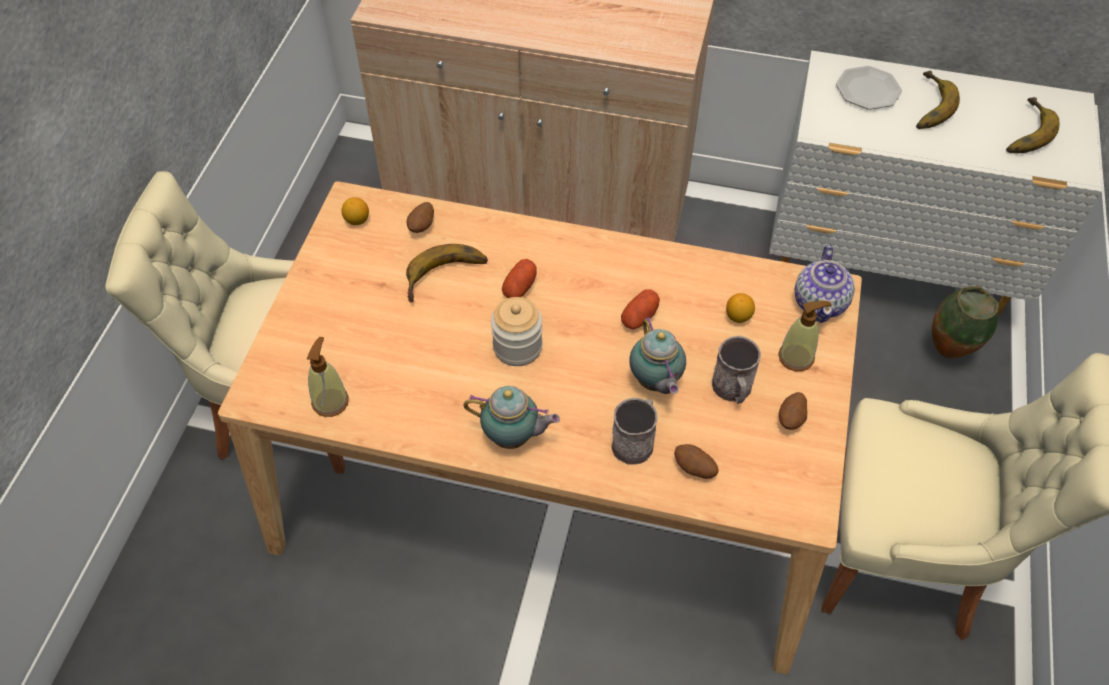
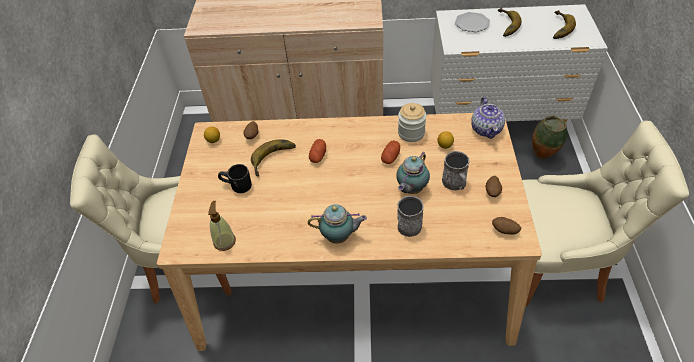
camera: 10 degrees left, 5 degrees down
(373, 313) = (237, 187): none -> black mug
(517, 347) = (326, 188): jar -> jar (411, 133)
(655, 383) = (411, 189): teapot -> teapot turned 60 degrees clockwise
(694, 469) = (448, 231): potato -> potato (504, 231)
(796, 357) = (483, 159): soap dispenser -> none

